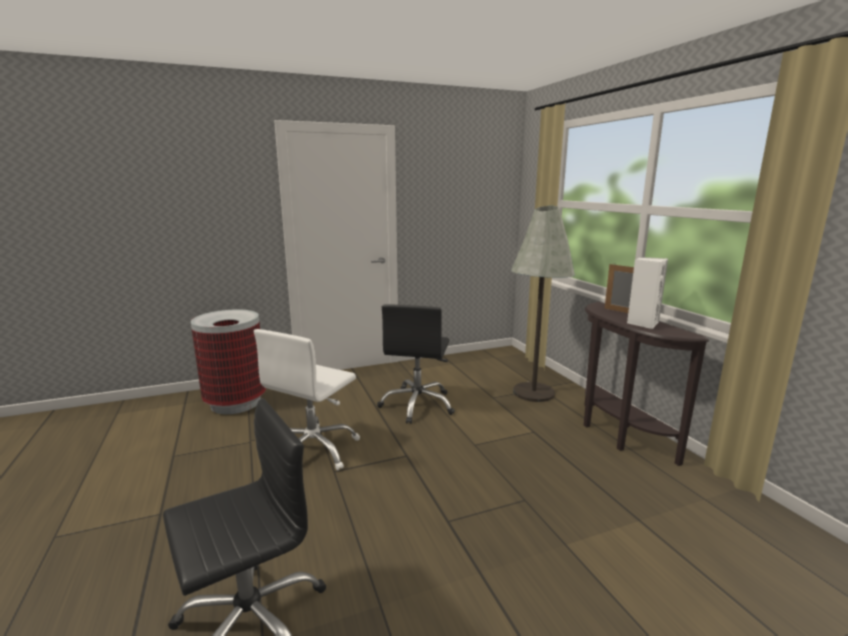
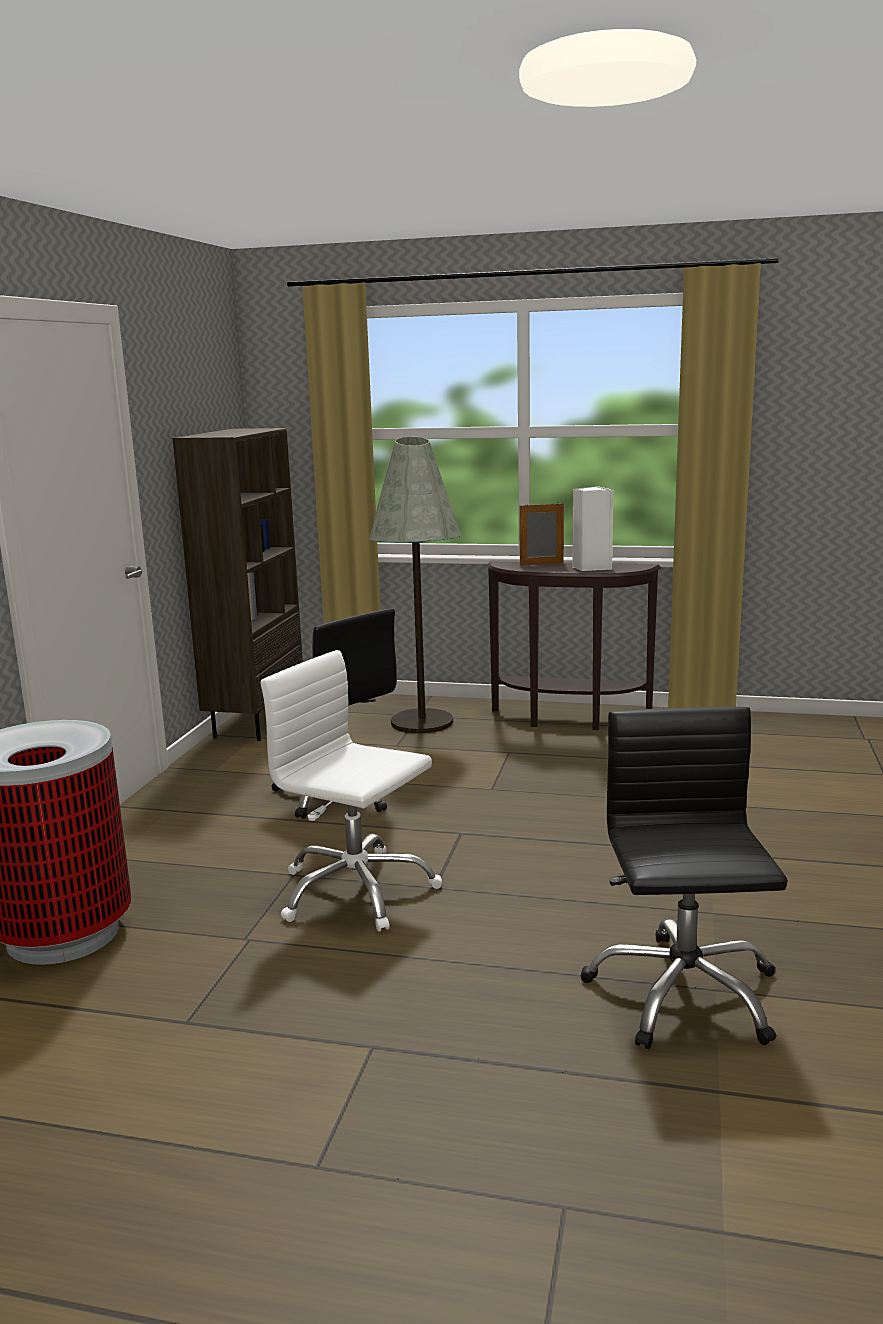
camera: 55 degrees left, 0 degrees up
(313, 450) = (355, 891): white office chair -> white office chair turned 150 degrees clockwise
(470, 357) = (255, 721): none -> brown bookcase

